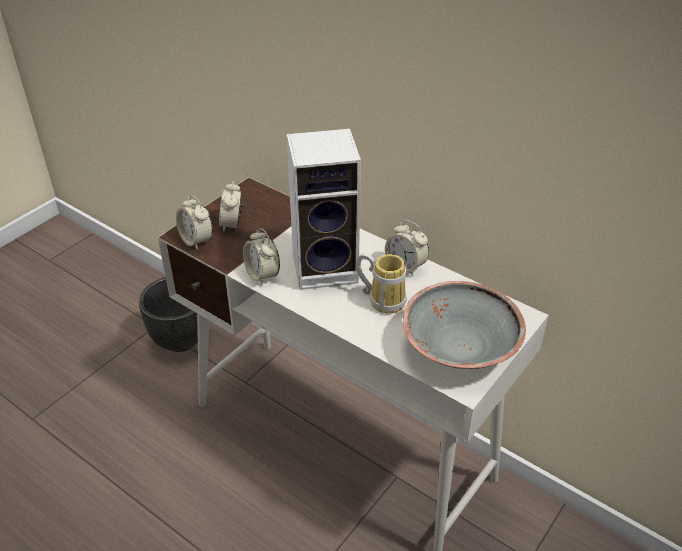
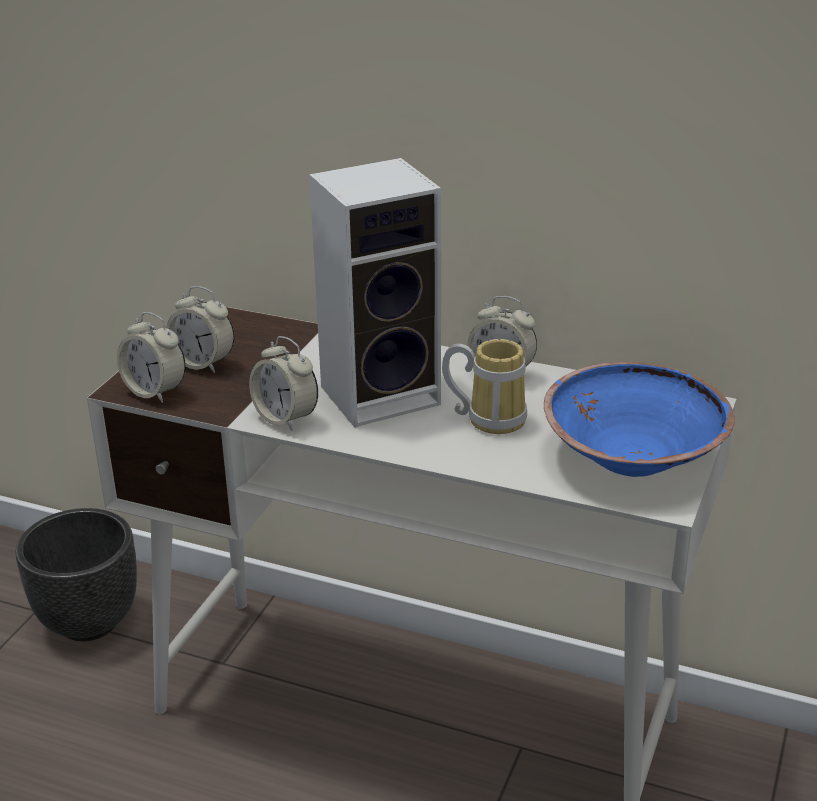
camera: 15 degrees left, 10 degrees down
(232, 224) = (203, 363): alarm clock -> alarm clock turned 45 degrees counterclockwise
(460, 347) = (633, 456): grey bowl -> blue bowl

